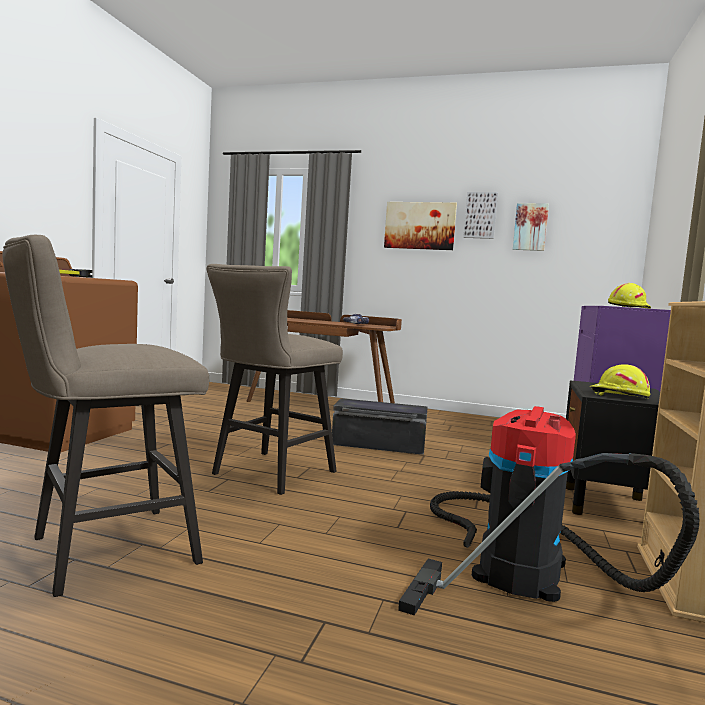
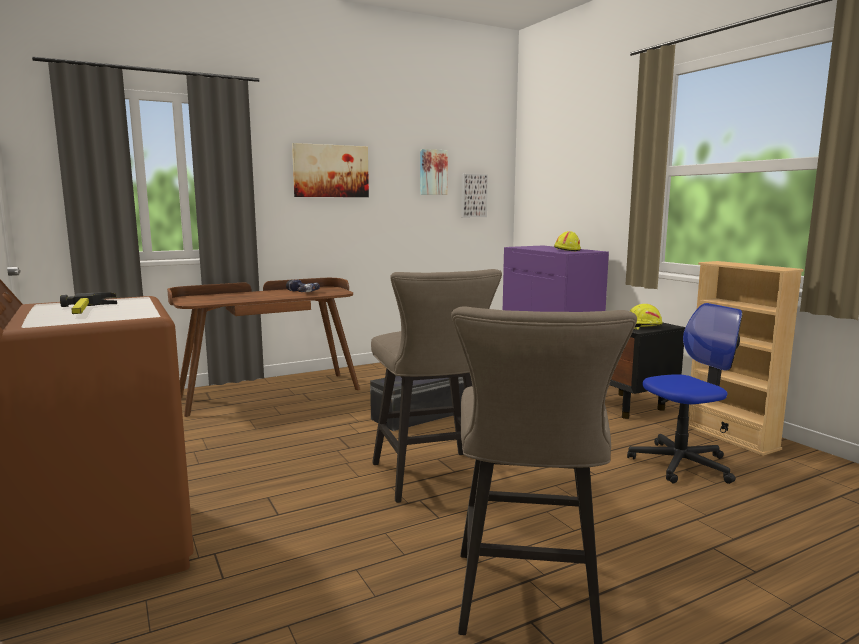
camera: 45 degrees left, 5 degrees up
(480, 215) = (389, 160): picture -> picture (473, 195)
(517, 565) = (681, 464): vacuum cleaner -> office chair

